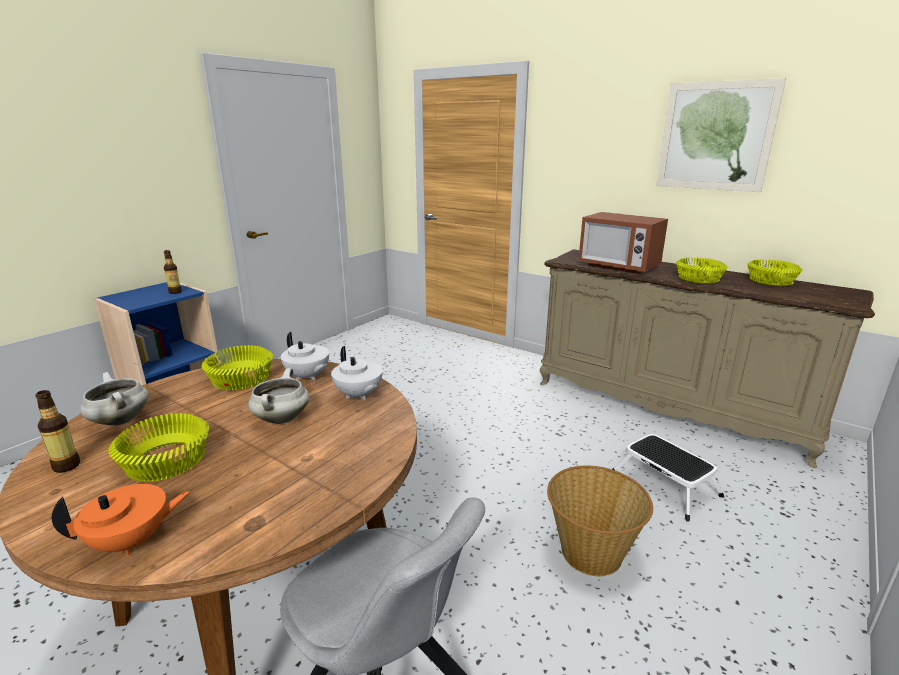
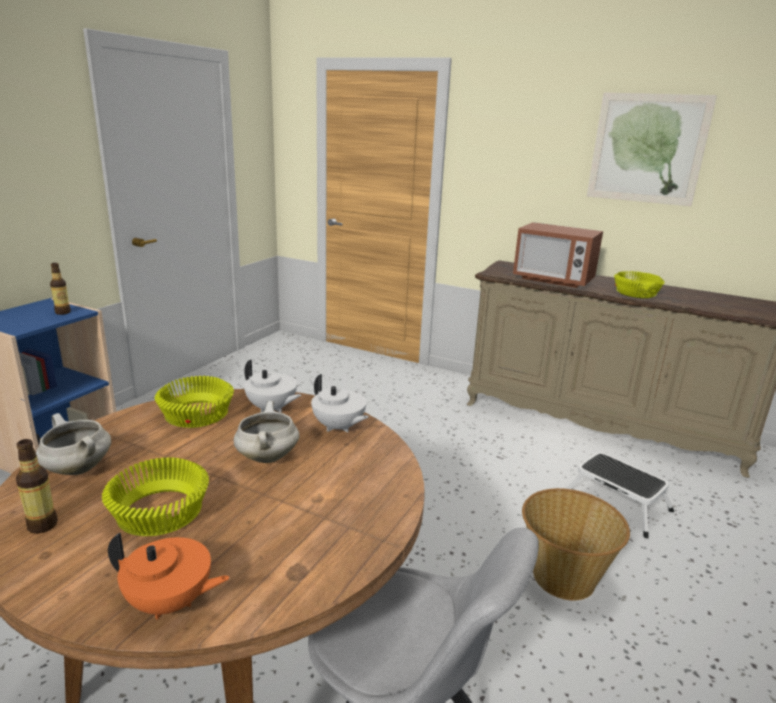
camera: 10 degrees left, 0 degrees up
(132, 541) = (170, 603): orange teapot -> orange teapot turned 45 degrees clockwise
(770, 281) = (702, 295): yellow bowl -> none

